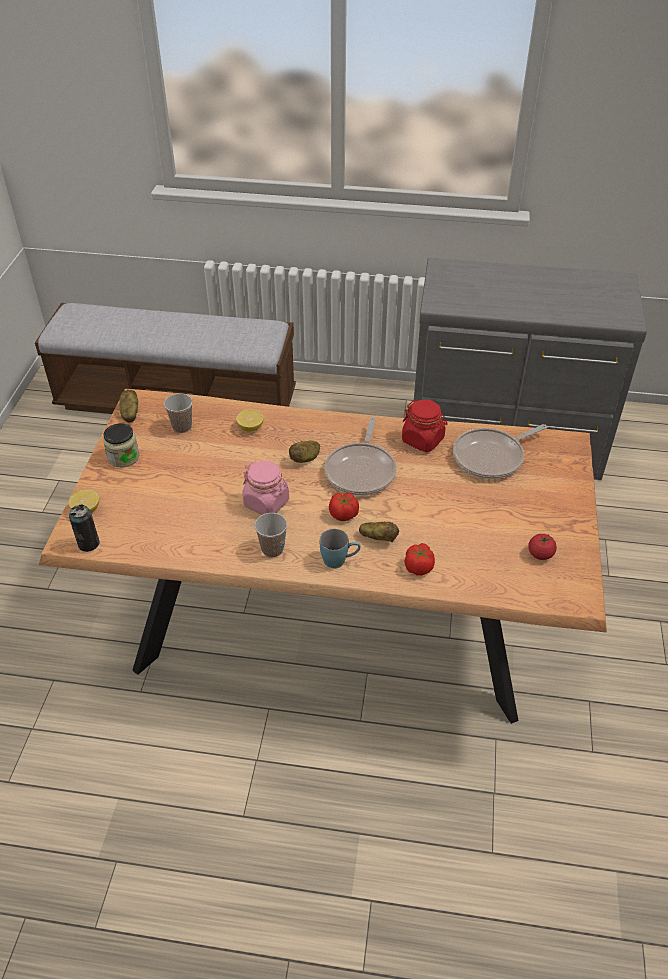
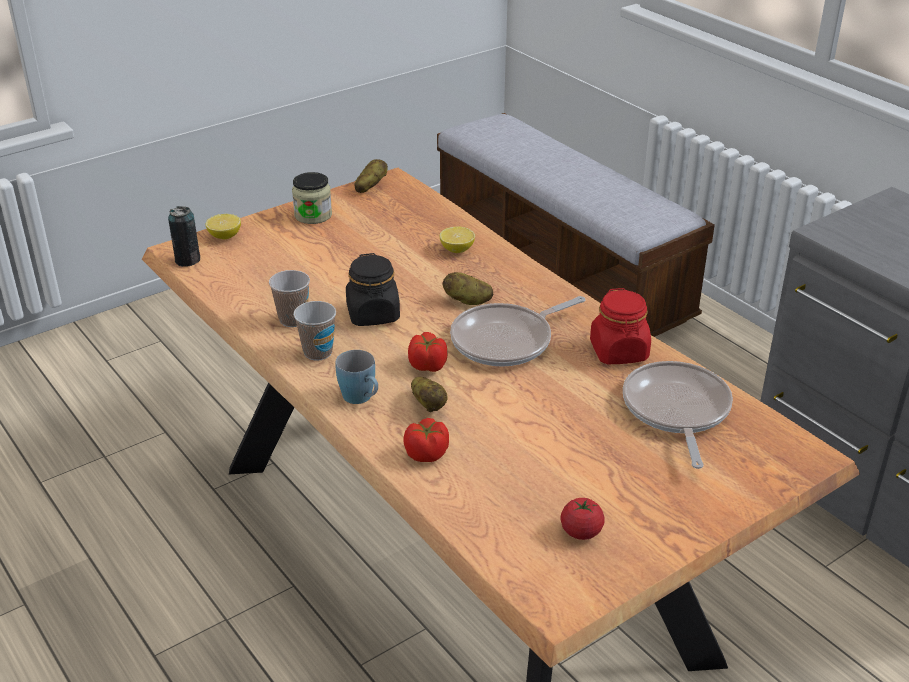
camera: 45 degrees right, 10 degrees down
(182, 427) = (397, 218): cup -> cup (293, 320)
(266, 503) = (373, 314): pink jar -> black jar
(491, 457) = (676, 411): frying pan -> frying pan turned 75 degrees clockwise

